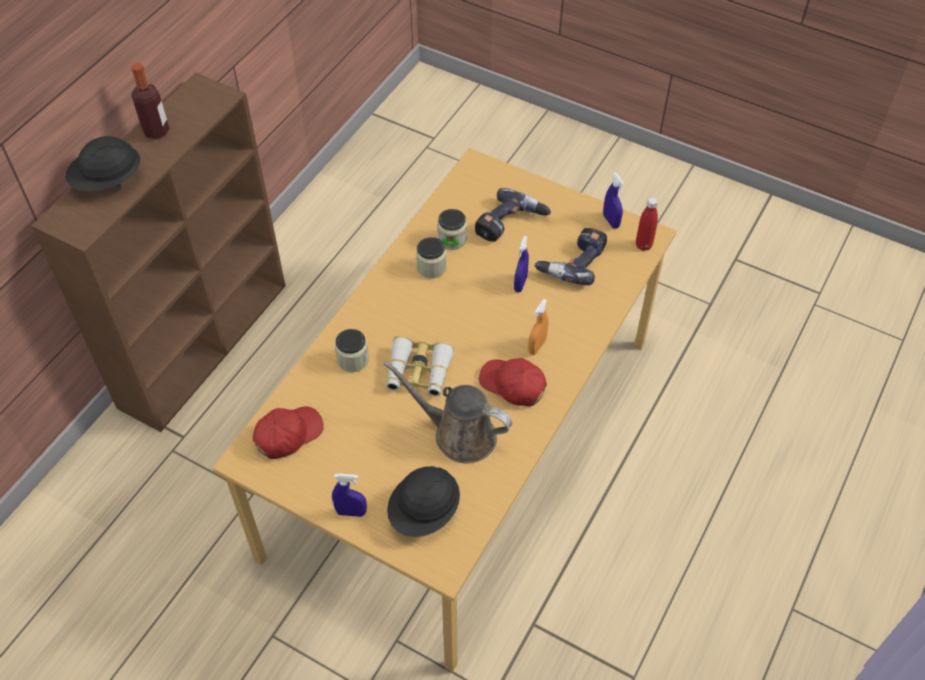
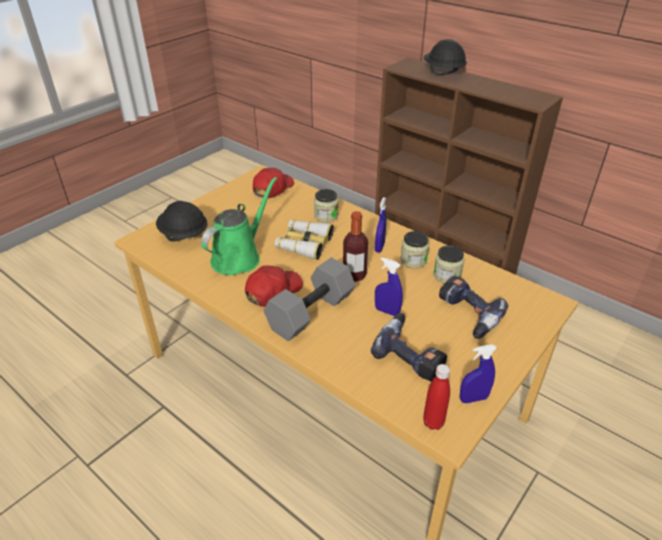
camera: 100 degrees right, 15 degrees down
(156, 131) = (493, 85): bottle -> bottle (354, 275)
(288, 435) = (273, 188): red cap -> red cap turned 120 degrees counterclockwise
(351, 512) = (202, 207): blue spray bottle -> blue spray bottle (379, 247)
(459, 434) = (239, 257): brown watering can -> green watering can
(537, 346) = (310, 311): orange spray bottle -> grey dumbbell

